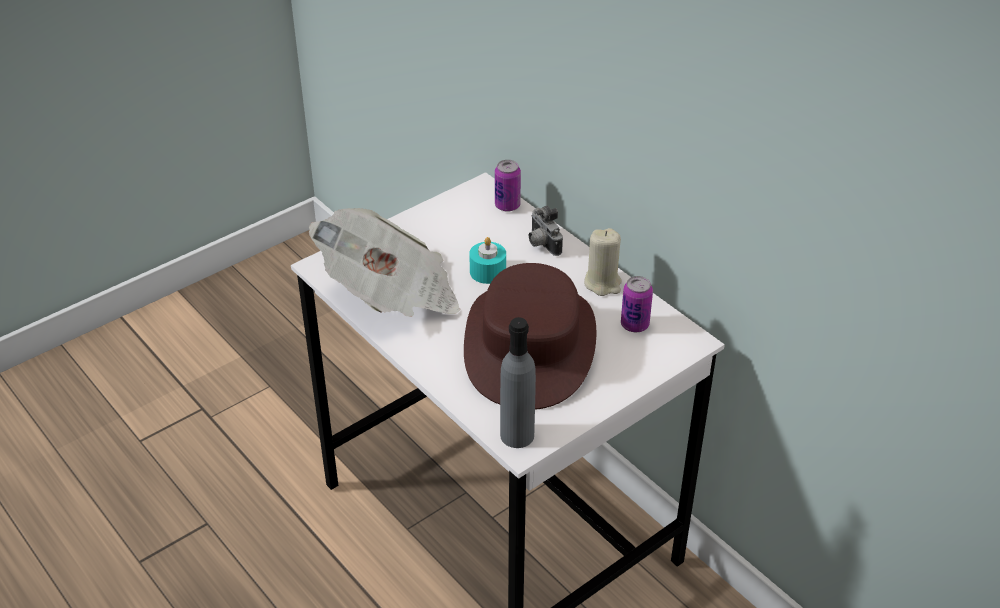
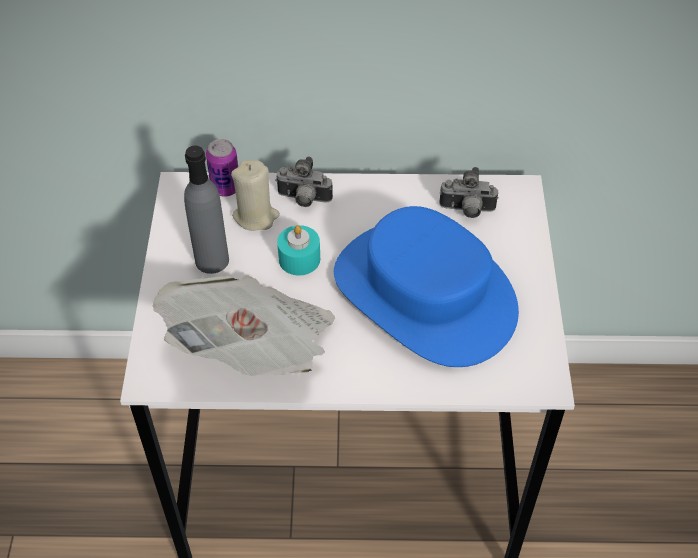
camera: 50 degrees left, 10 degrees up
(517, 435) = (527, 375): grey bottle -> grey bottle (212, 260)
(530, 345) = (425, 293): brown hat -> blue hat
(603, 283) = (396, 196): beige candle -> beige candle (256, 216)
(634, 325) = (467, 211): can -> camera

